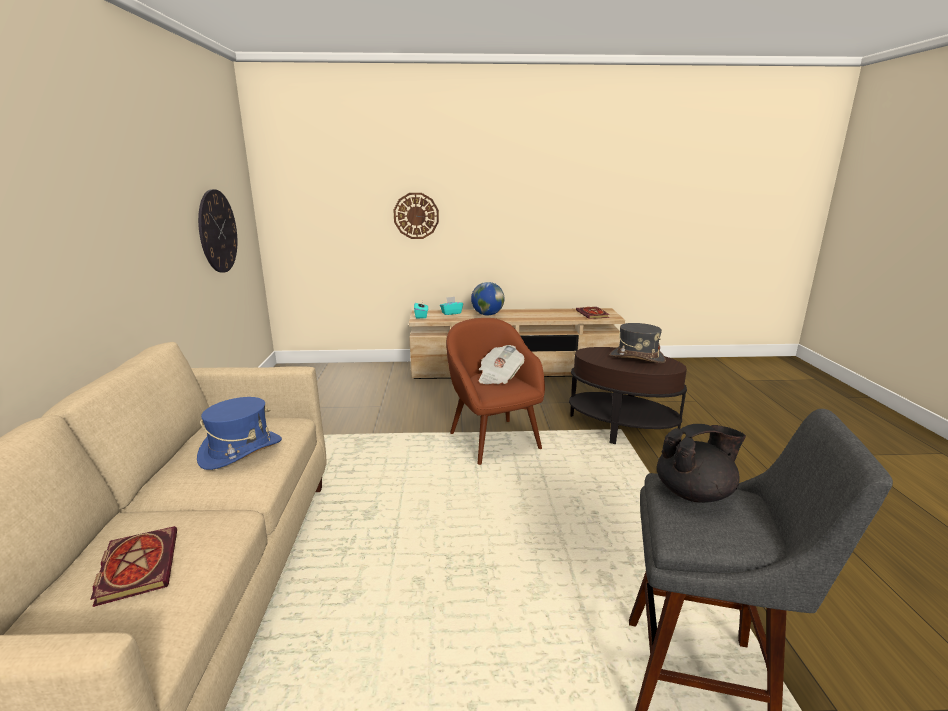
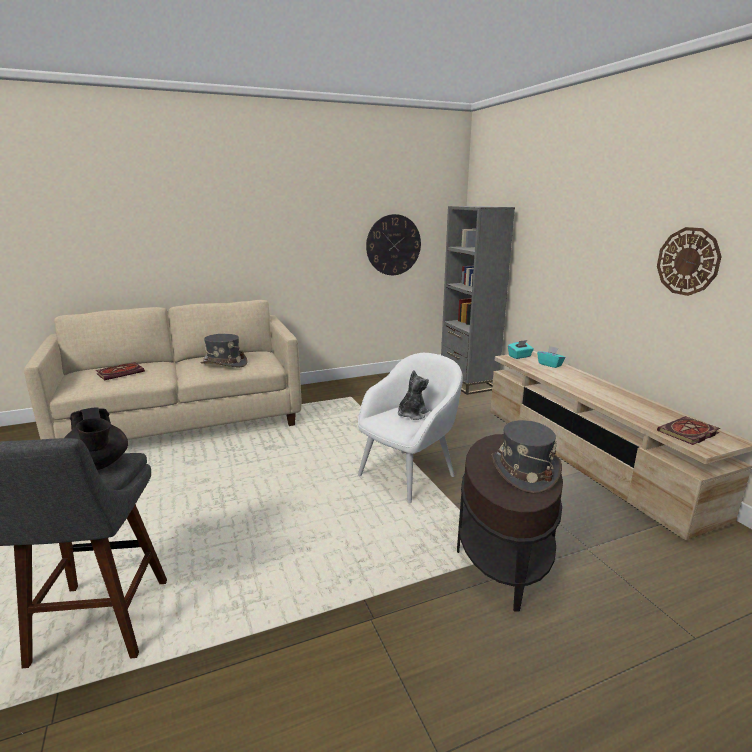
camera: 70 degrees right, 0 degrees up
(241, 451) = (224, 364): blue hat -> grey hat
(335, 371) = (468, 383): none -> grey bookcase
(416, 216) = (556, 252): wall clock -> wall clock (688, 261)
(487, 314) = (573, 379): globe -> none
(493, 440) = (408, 475): brown armchair -> white armchair
(499, 377) = (412, 414): newspaper -> plush toy

